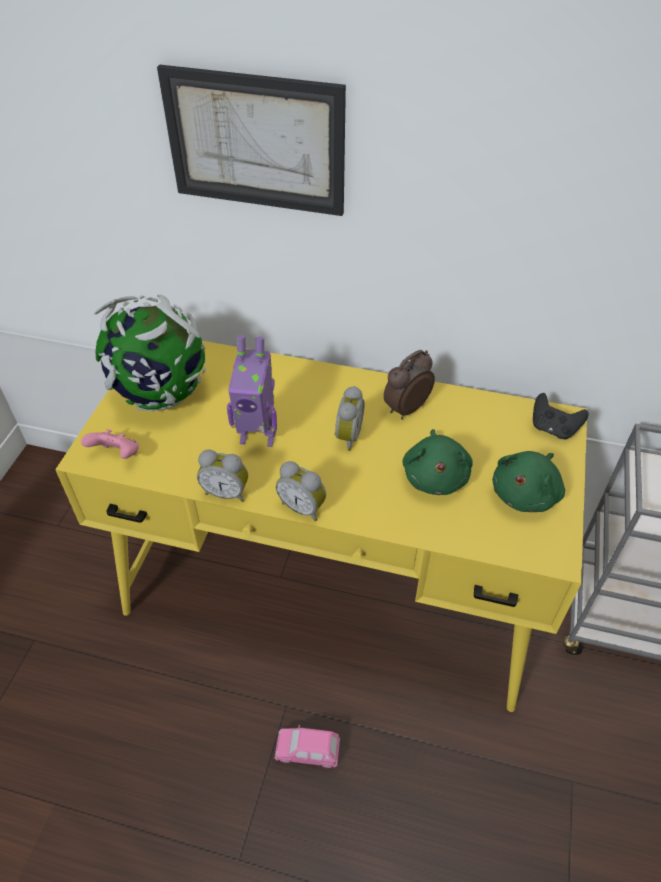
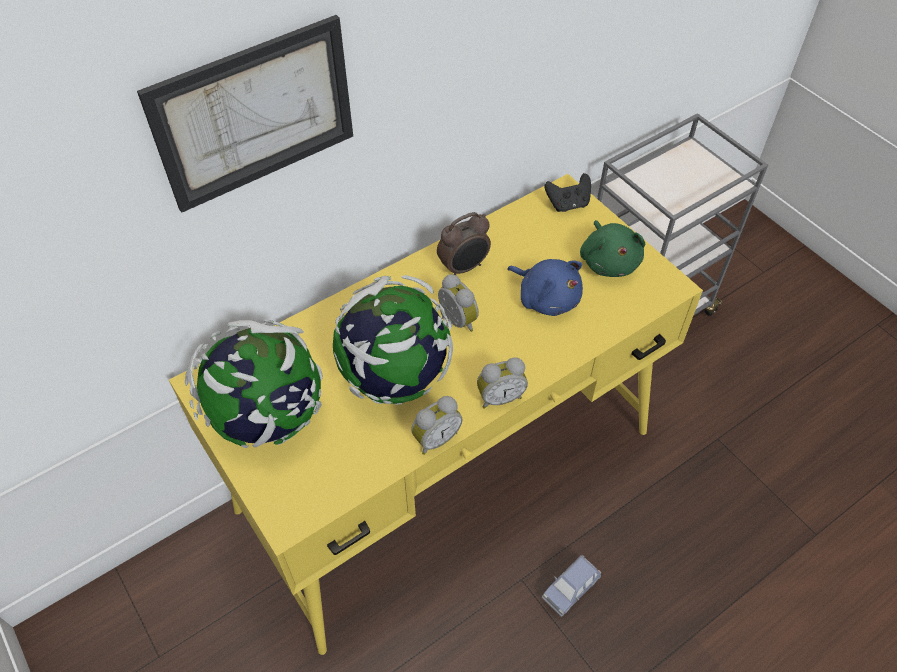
camera: 50 degrees left, 5 degrees up
(117, 455) = (311, 495): pink game controller -> none
(258, 436) = (395, 379): toy robot -> globe
(307, 751) = (570, 589): pink toy car -> blue toy car
(405, 408) = (464, 268): alarm clock -> alarm clock turned 120 degrees counterclockwise
(435, 476) = (546, 298): green plush toy -> blue plush toy

